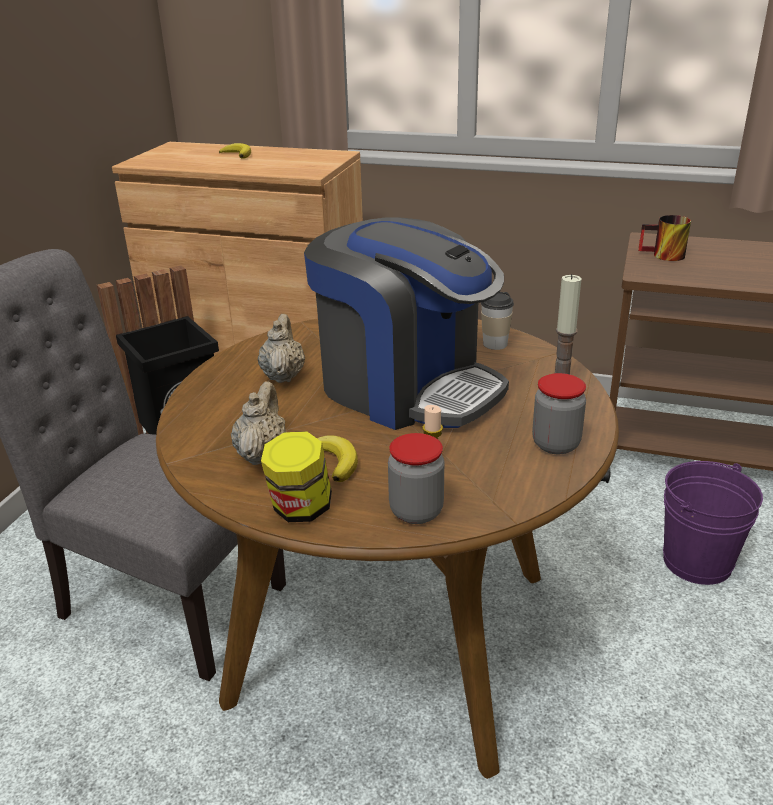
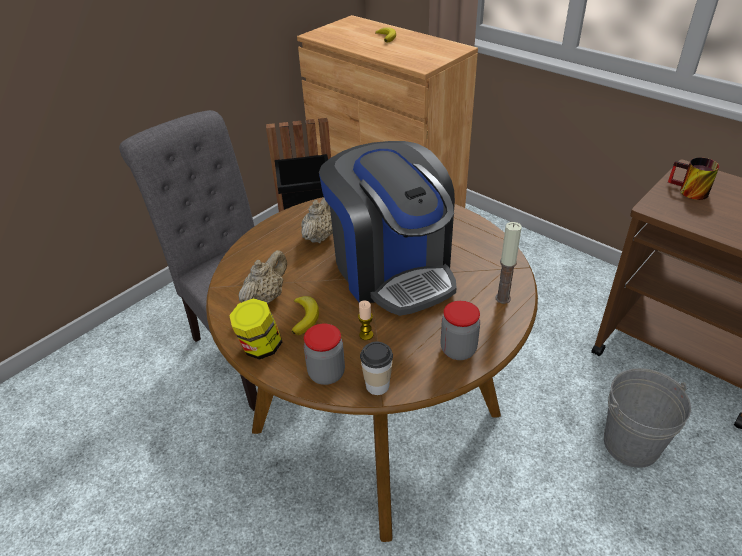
camera: 25 degrees right, 10 degrees up
(495, 344) = (482, 247): cup -> cup (377, 385)
(697, 561) = (631, 444): purple bucket -> grey bucket

